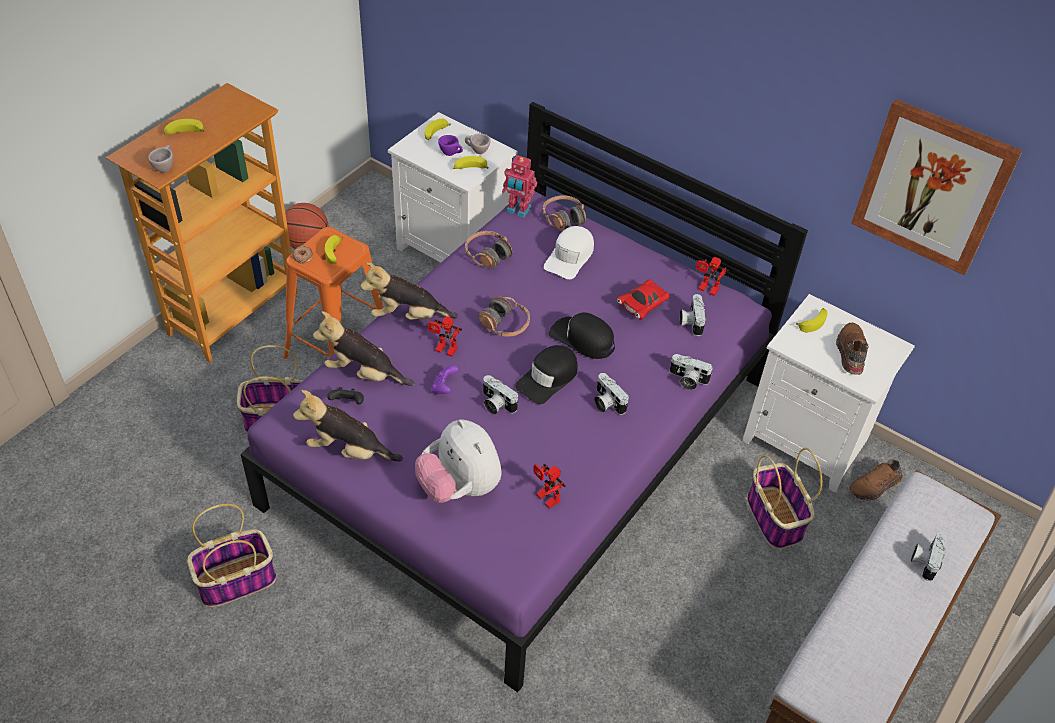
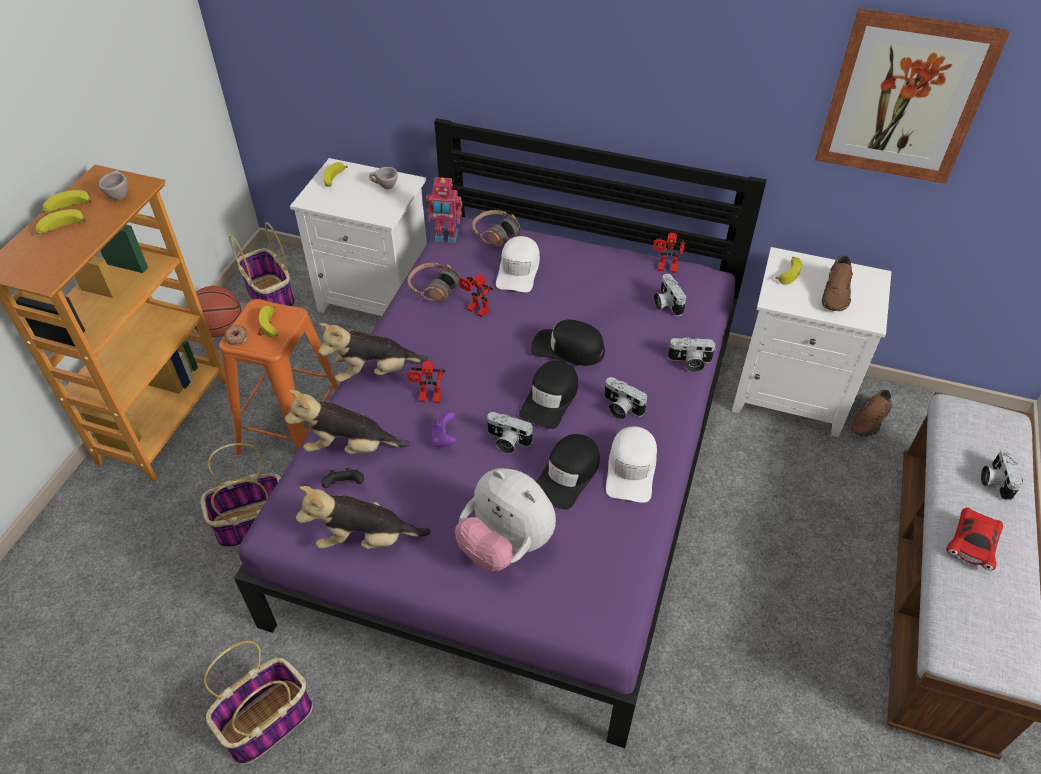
camera: 15 degrees left, 0 degrees up
(165, 167) = (50, 271): beige cup -> beige cup (119, 195)
(451, 154) = (359, 195): purple cup -> none
(469, 168) = (384, 205): banana -> banana (68, 208)
(505, 324) = (481, 354): headphones -> none
(535, 446) = (568, 475): none -> black cap
(544, 498) = (602, 530): toy robot -> toy robot (475, 310)
(592, 456) = (631, 469): none -> white cap
(642, 305) = (612, 299): red toy car -> red toy car (971, 545)
(775, 519) = (796, 479): basket -> basket (271, 297)
(849, 352) = (837, 293): brown shoe -> brown shoe turned 150 degrees counterclockwise

